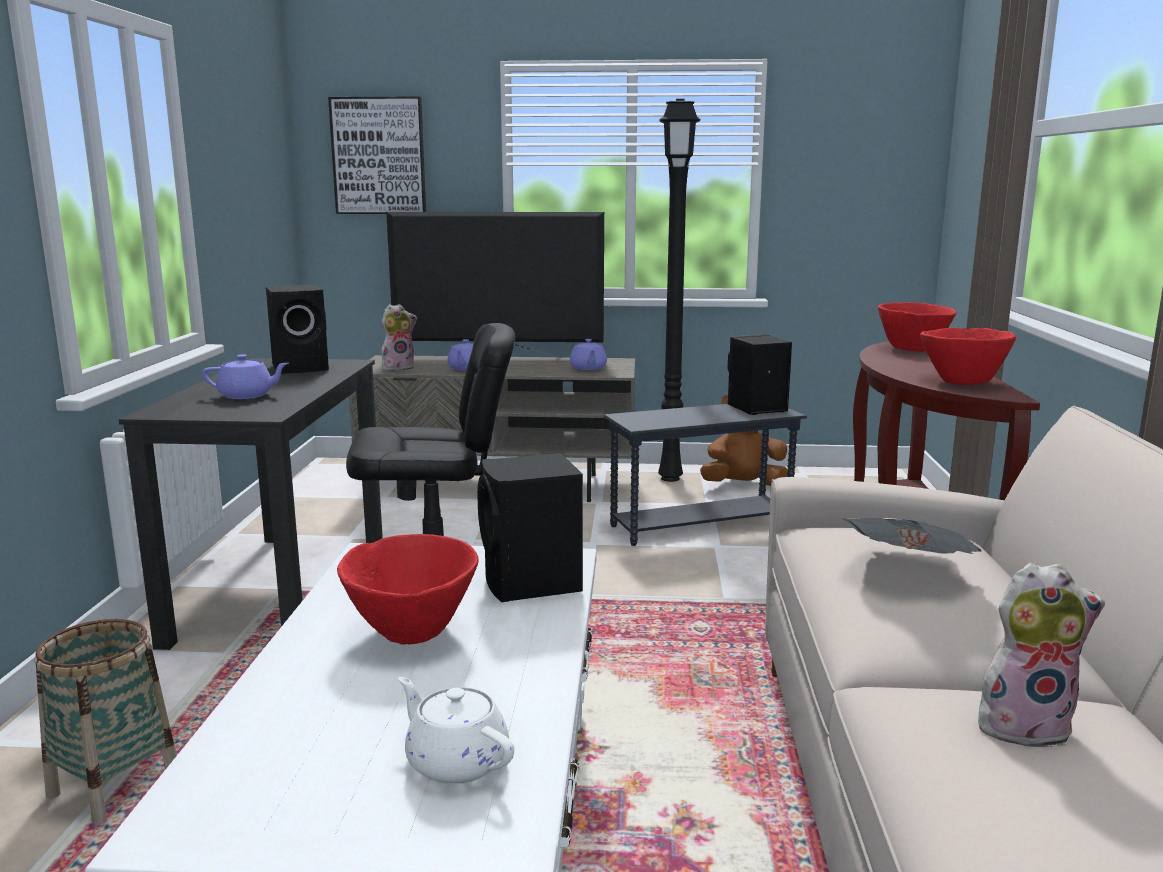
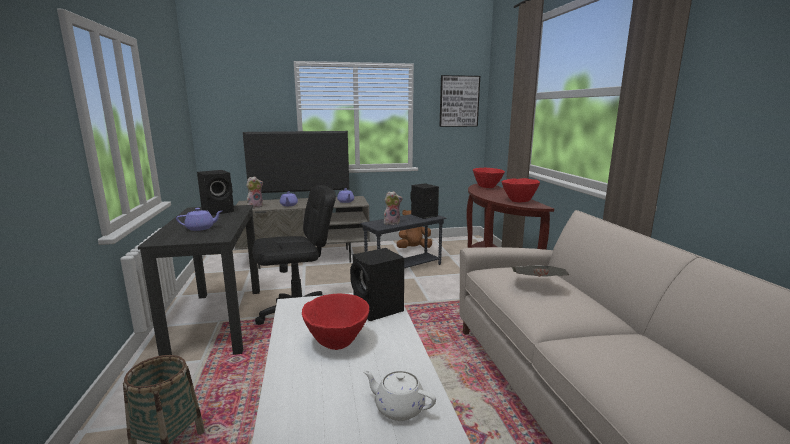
camera: 15 degrees left, 0 degrees up
(379, 156) = (234, 105): picture -> picture (459, 101)
(668, 479) = (380, 248): black floor lamp -> none
(1024, 725) = (625, 350): plush toy -> plush toy (392, 222)

